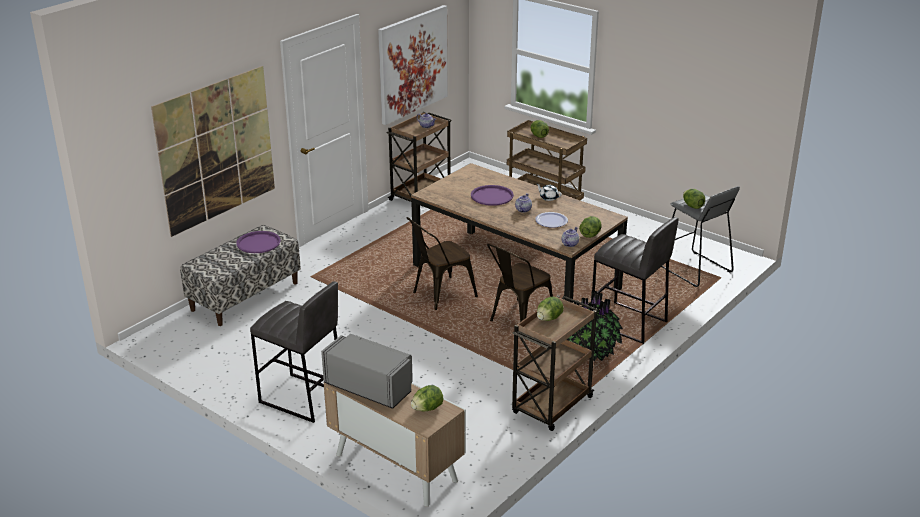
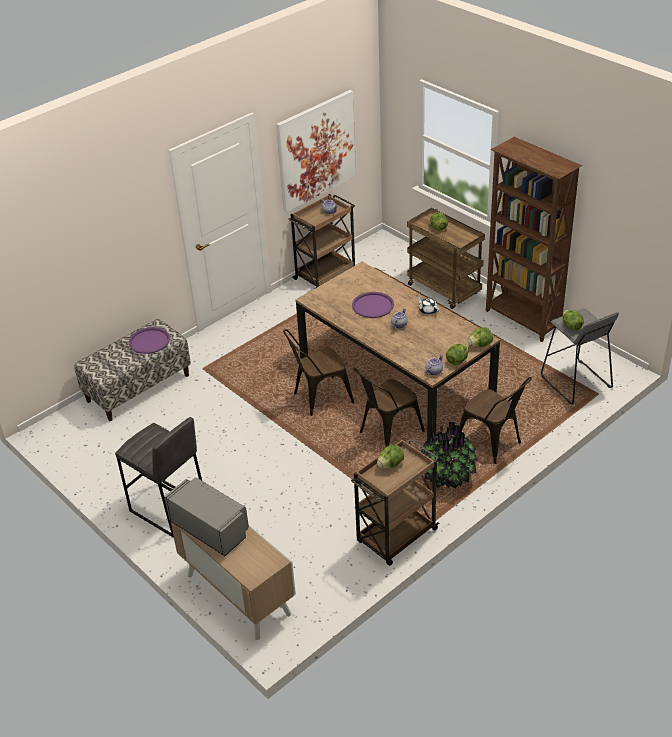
camera: 10 degrees right, 10 degrees up
(216, 150) = (106, 258): picture -> none
(427, 408) = (257, 558): lettuce -> lettuce (480, 345)
(551, 220) = (423, 340): plate -> none
(628, 323) = (493, 444): grey stool -> brown chair
(629, 223) = (523, 320): none -> brown bookcase

